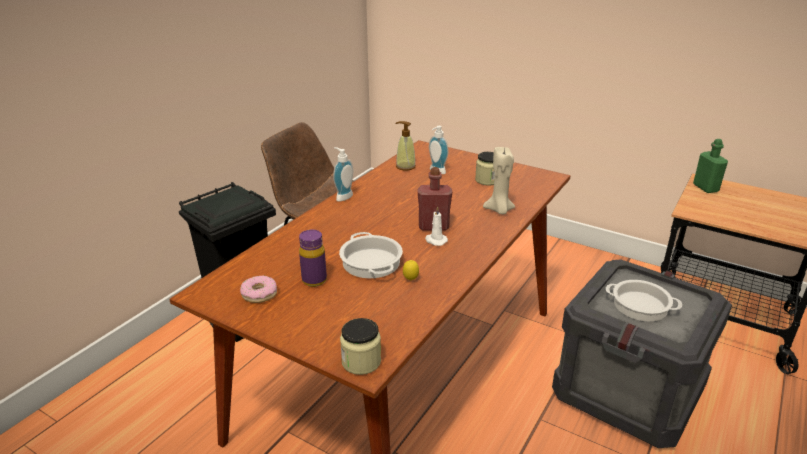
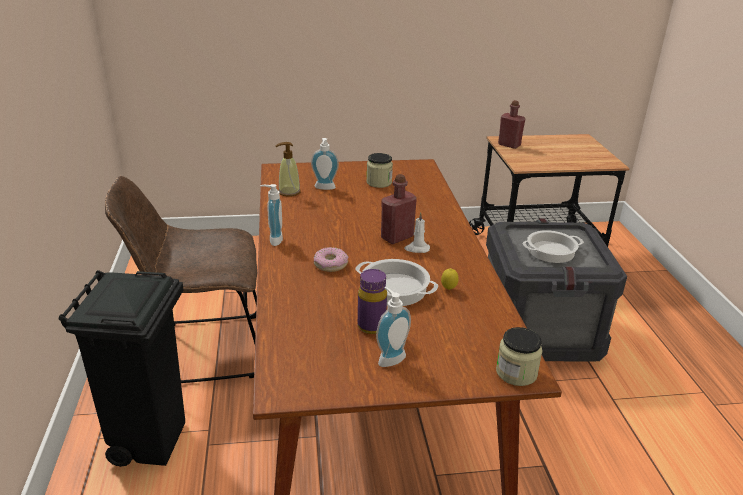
camera: 40 degrees left, 0 degrees up
(259, 294) = (341, 362): donut -> donut (331, 264)
(292, 306) = (389, 358): none -> soap dispenser
(499, 210) = (426, 205): beige candle -> none
(705, 188) = (509, 145): green bottle -> red bottle

